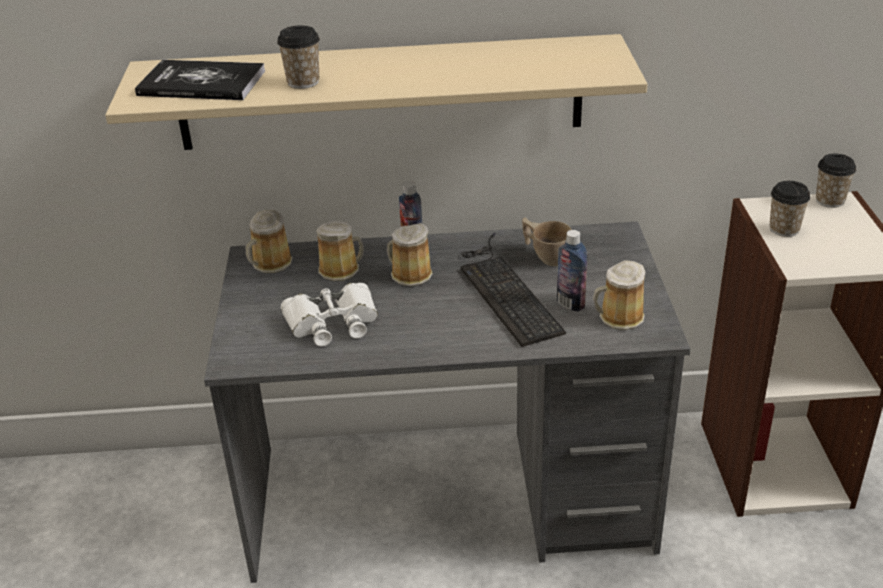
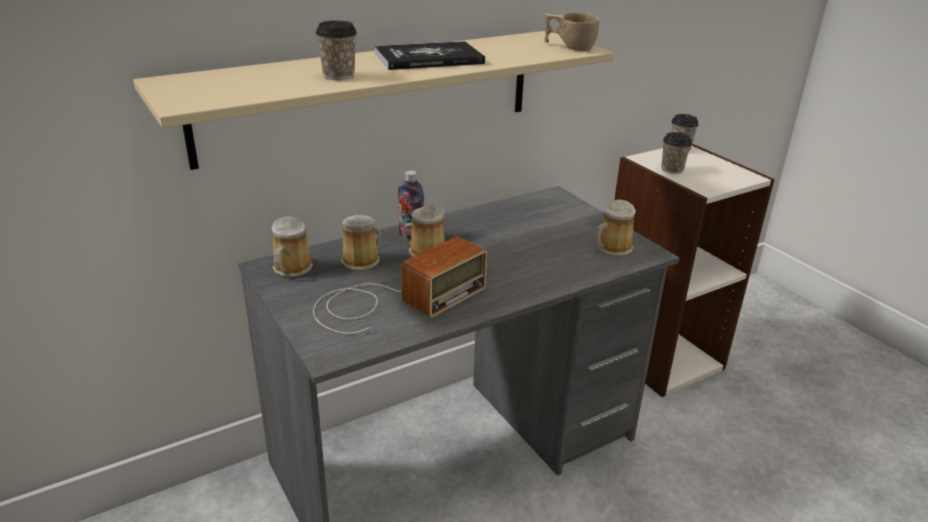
camera: 30 degrees left, 5 degrees down
(202, 83) = (237, 85): book -> book (428, 58)
(332, 322) = (393, 301): white binoculars -> radio
(505, 290) = (512, 247): keyboard -> none
(545, 255) = (518, 218): beige cup -> beige cup (569, 47)
(570, 303) = (569, 246): bottle -> none

